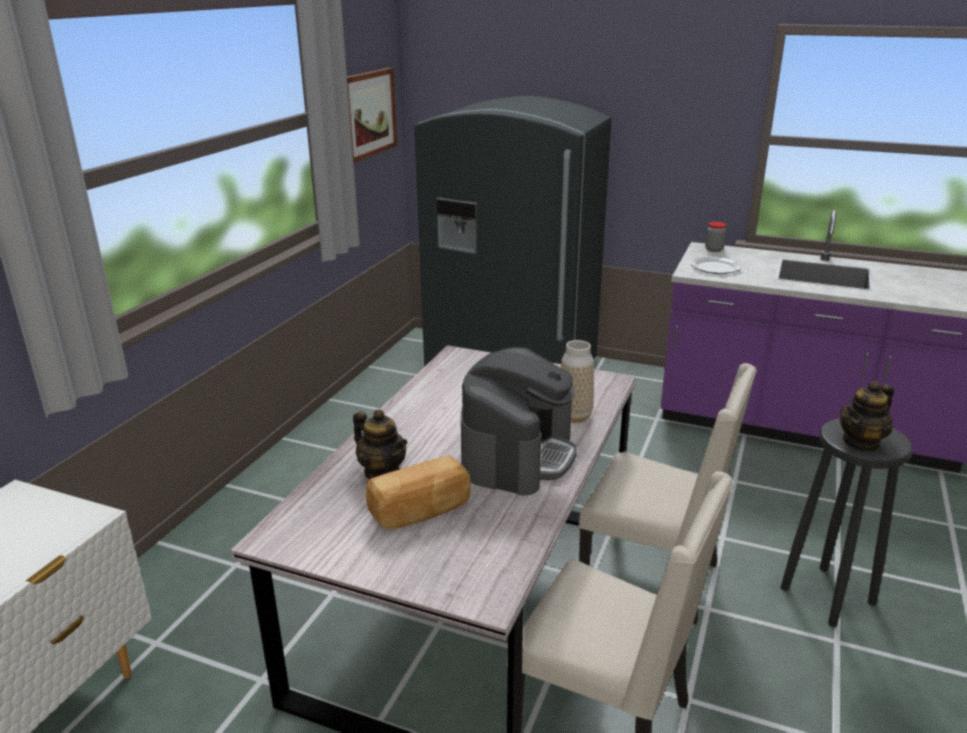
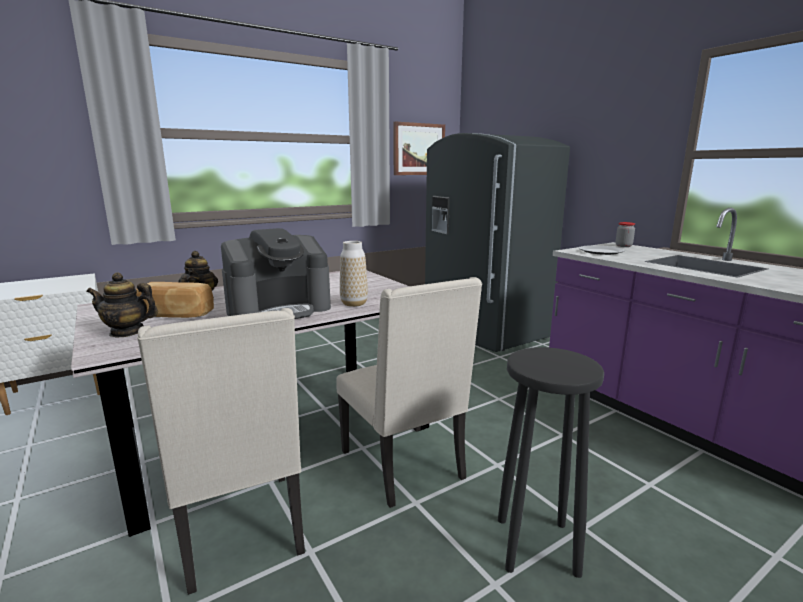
camera: 35 degrees right, 10 degrees down
(861, 443) = (540, 364): teapot -> teapot (127, 332)

